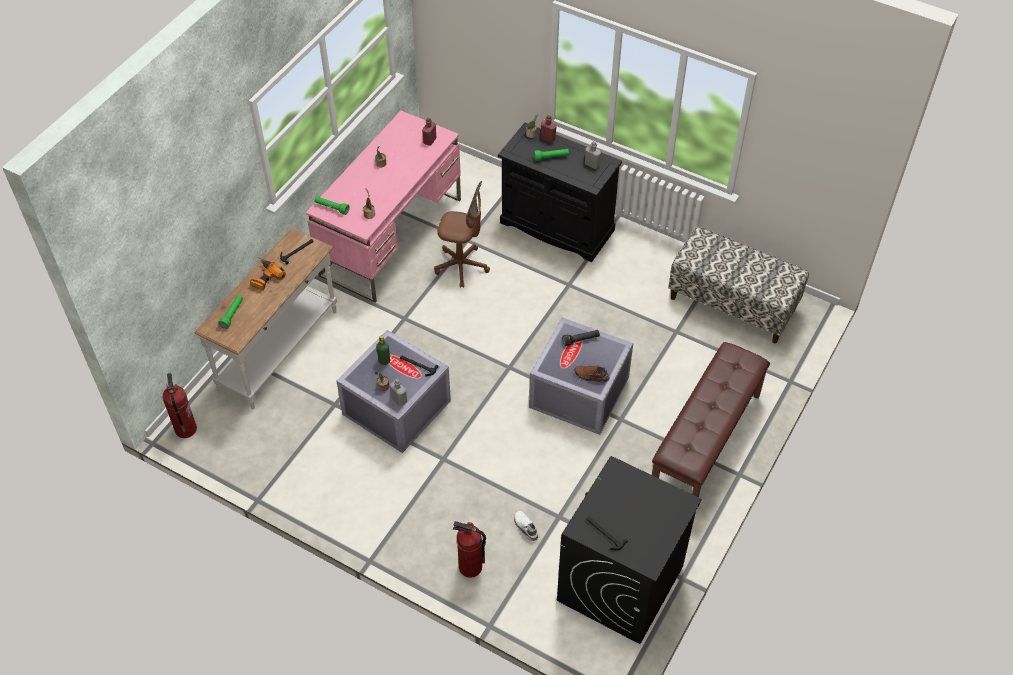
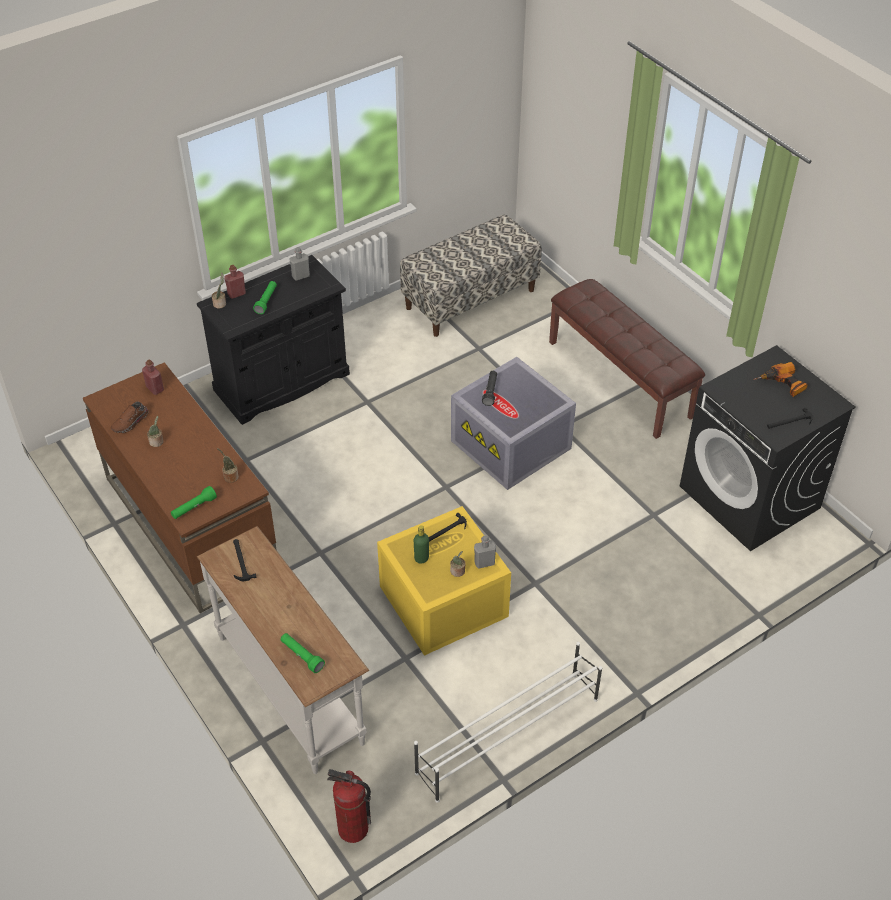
camera: 65 degrees left, 5 degrees down
(264, 277) = (262, 606): power drill -> power drill (782, 385)
(295, 490) = (507, 736): none -> white shoe rack
(392, 237) = (190, 523): pink desk -> brown desk
(395, 408) = (443, 603): grey storage box -> yellow storage box
(461, 266) = (280, 477): brown office chair -> none
(470, 567) = (682, 606): fire extinguisher -> none
(525, 528) = (654, 545): white shoe -> none
(591, 376) = (541, 400): brown shoe -> brown shoe (131, 423)

